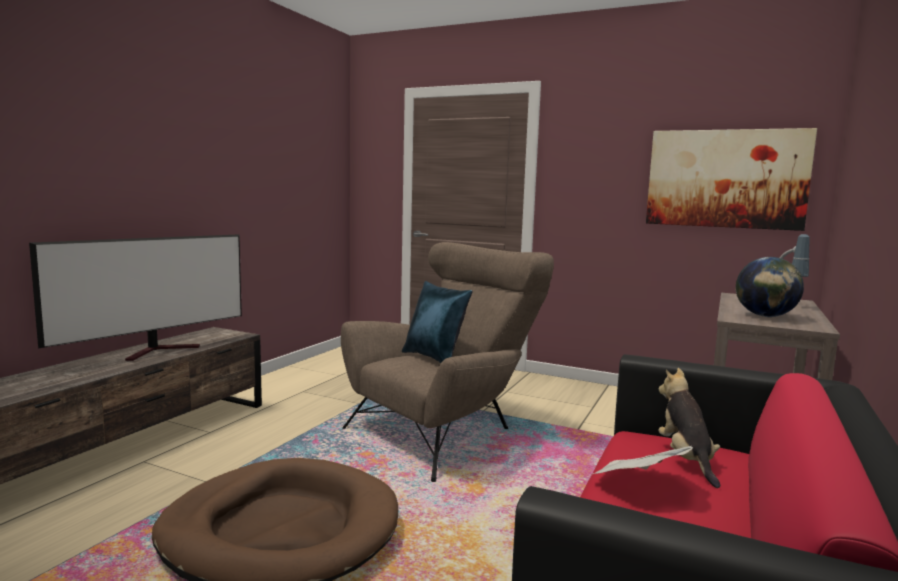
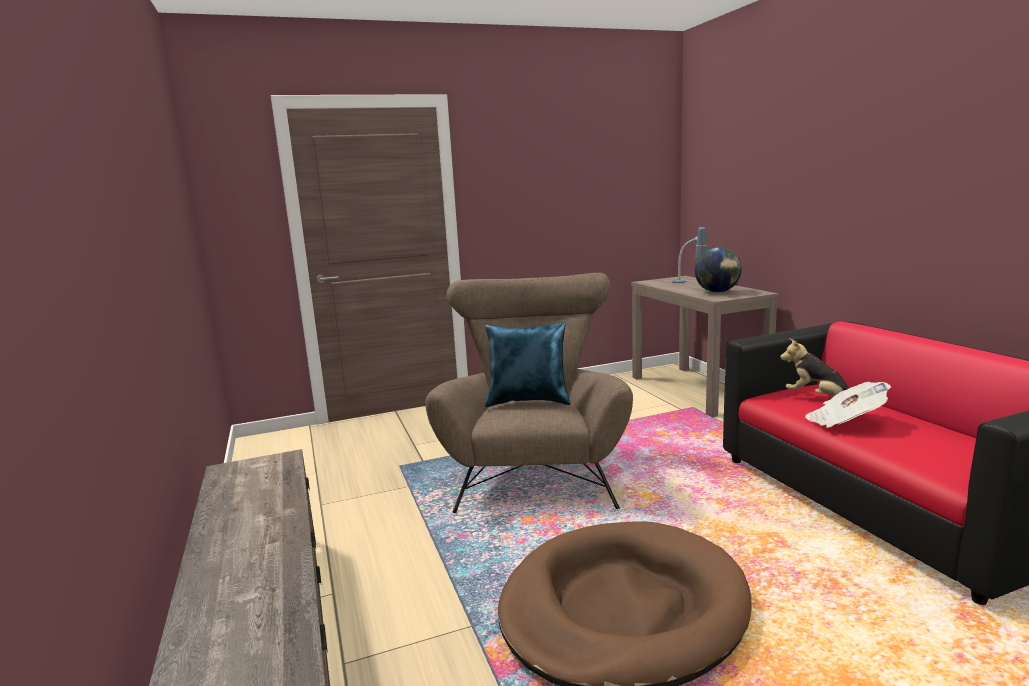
camera: 45 degrees left, 5 degrees up
(160, 350) = (255, 516): television -> none
(726, 179) = (615, 187): picture -> none

